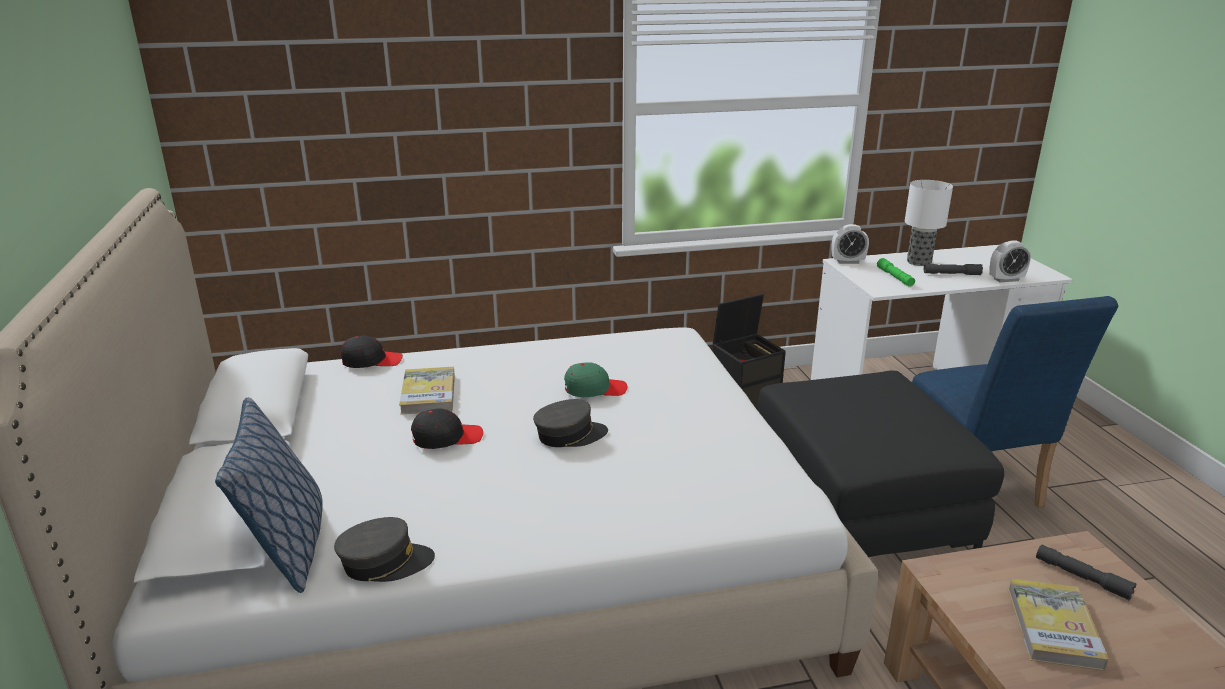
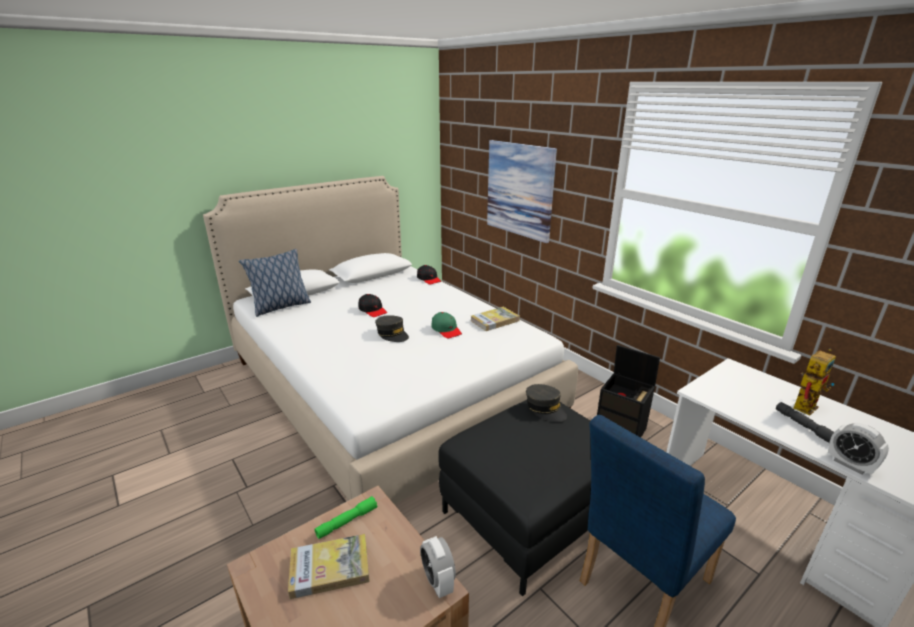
camera: 65 degrees right, 0 degrees up
(385, 563) = (277, 324): grey cap -> grey cap (545, 408)
(428, 394) = (409, 297): book -> book (494, 321)
(430, 146) = (520, 190): none -> picture
(847, 261) = (740, 369): alarm clock -> alarm clock (438, 581)
(895, 277) = (740, 396): green flashlight -> green flashlight (347, 521)
(918, 262) = (805, 404): table lamp -> toy robot
(1082, 577) = (396, 587): grey flashlight -> none

